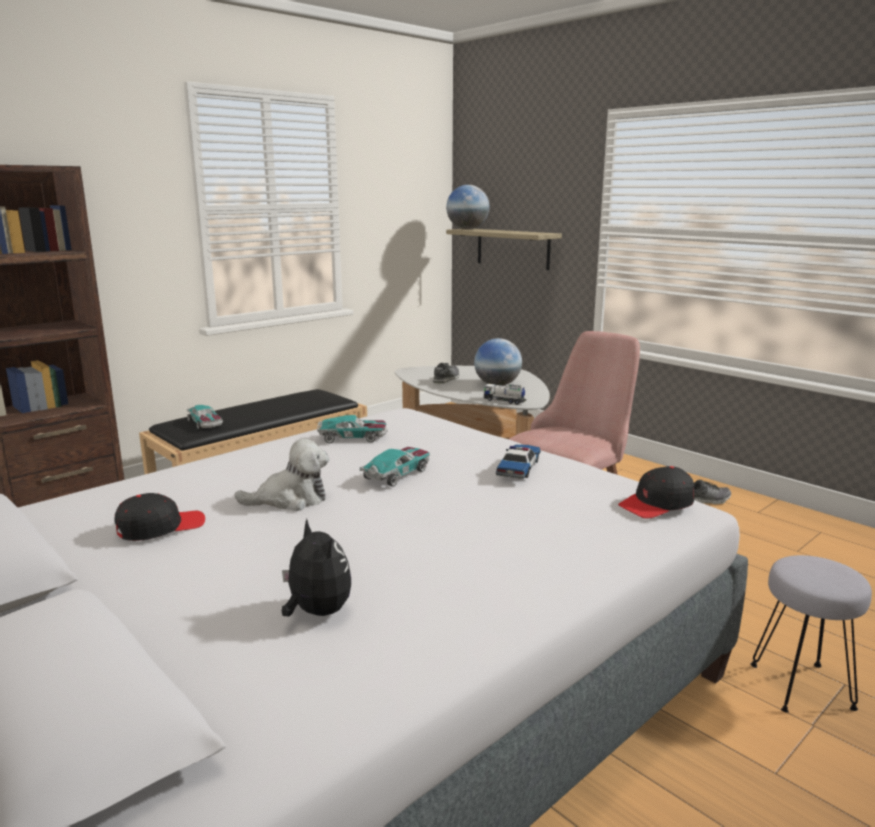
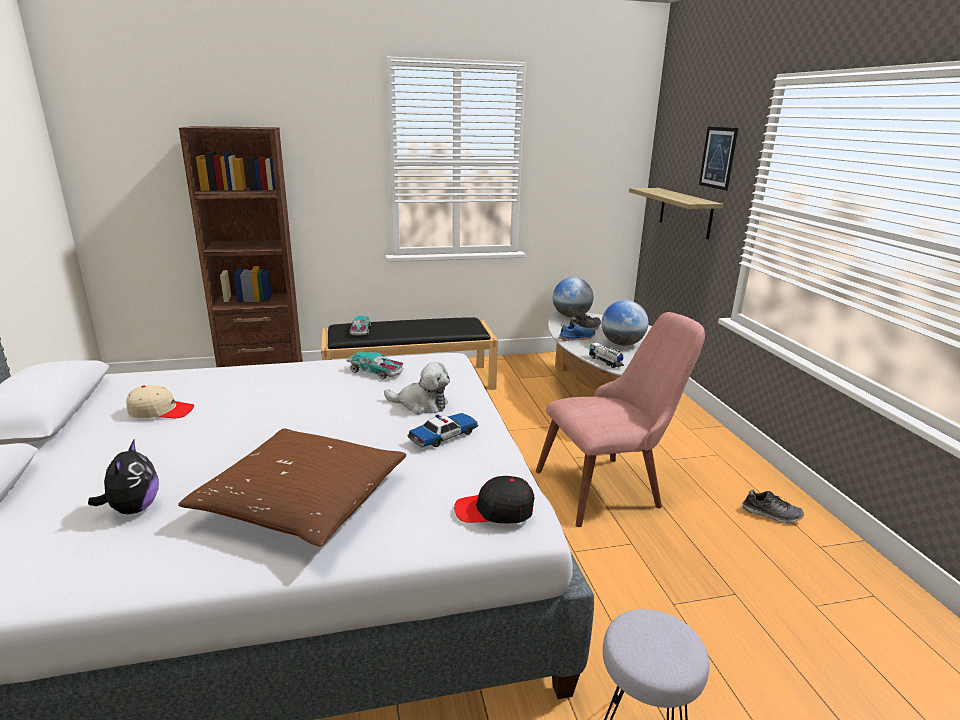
camera: 30 degrees right, 5 degrees up
(160, 527) = (161, 411): black cap -> beige cap
(290, 500) = (257, 413): plush toy -> plush toy (421, 404)
(397, 474) = (354, 413): toy car -> none
(450, 388) = (576, 338): none -> blue shoe
(467, 229) = (649, 189): globe -> globe (571, 316)
(485, 549) = (302, 501): none -> brown pillow
(547, 190) = (718, 158): none -> picture

